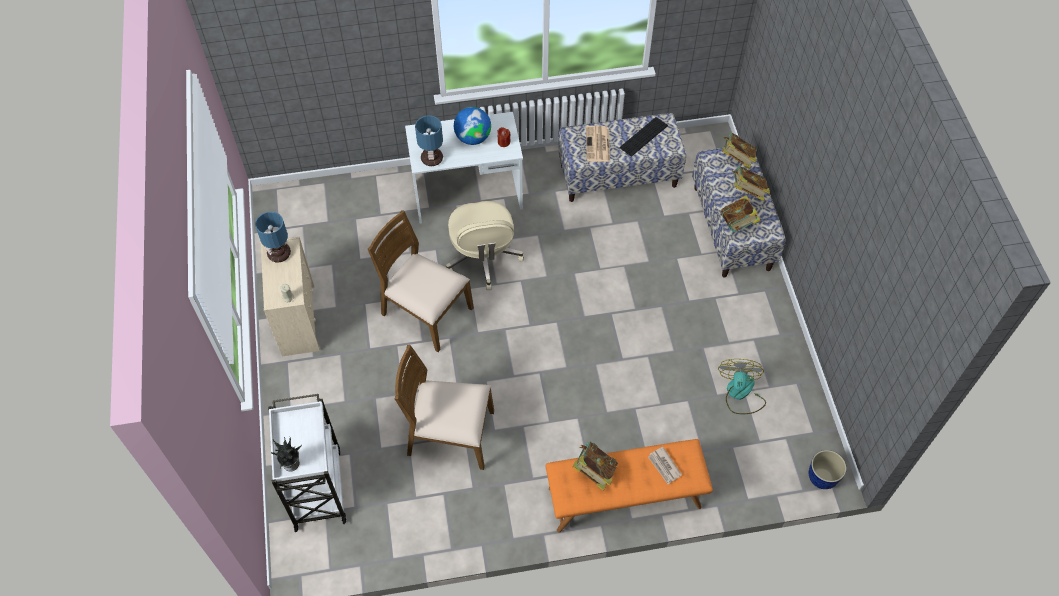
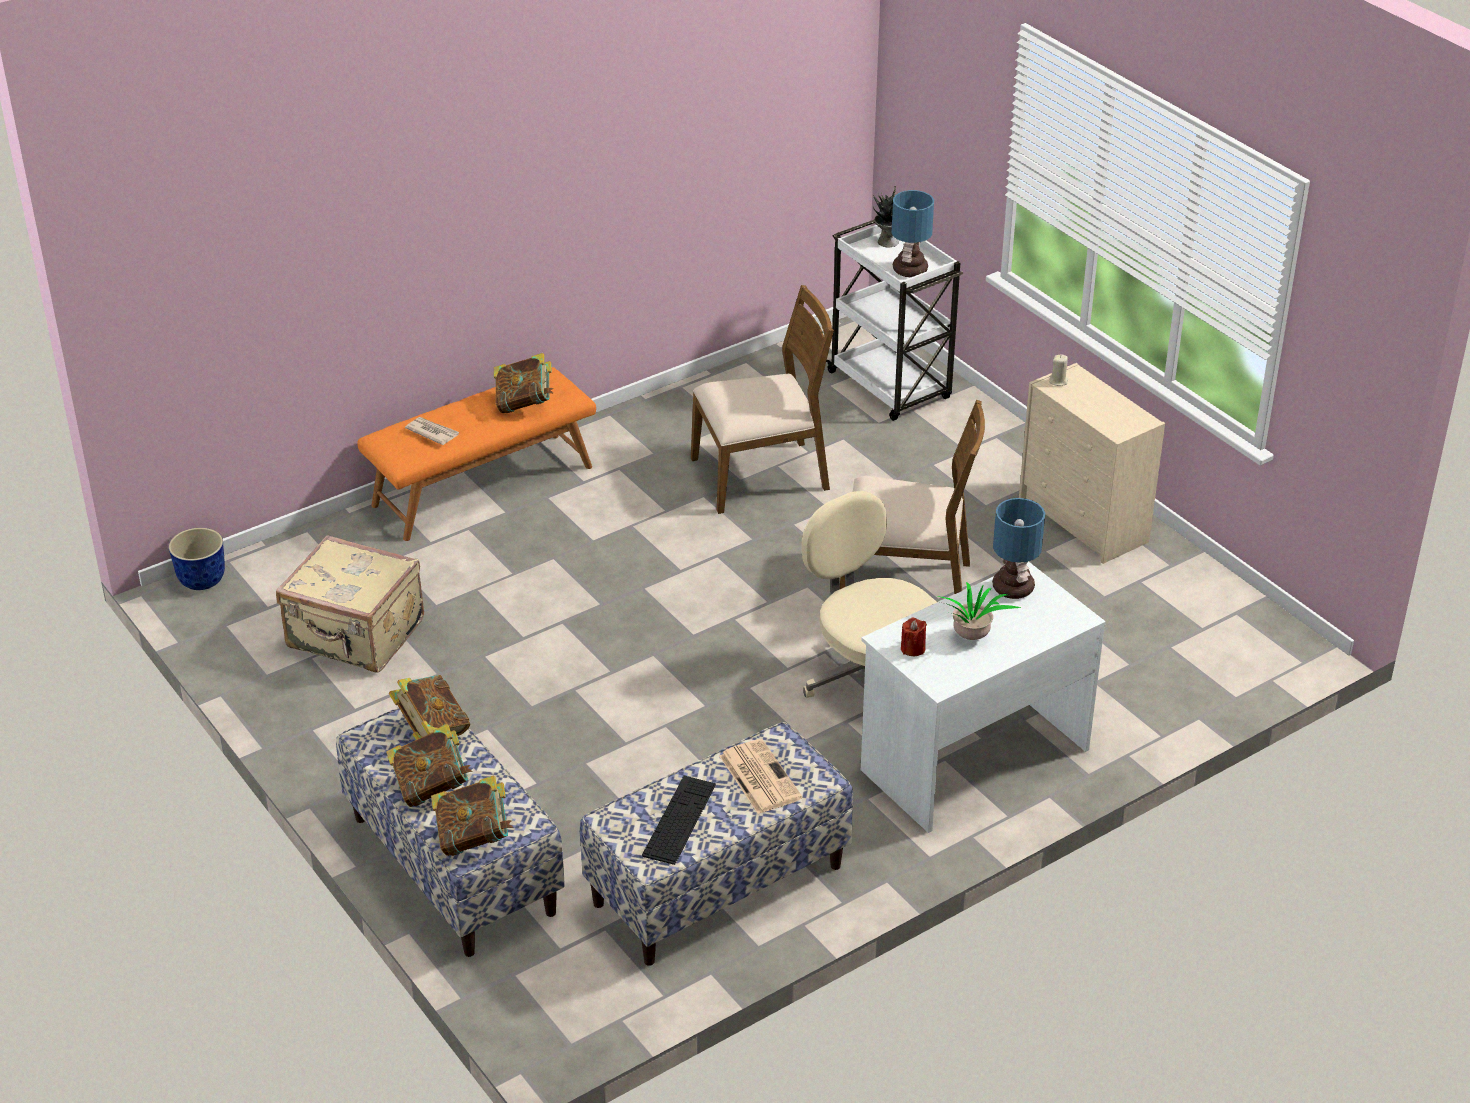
camera: 155 degrees right, 20 degrees down
(279, 253) = (1123, 419): table lamp -> table lamp (910, 270)
(473, 138) = (971, 638): globe -> potted plant
(740, 394) = (355, 636): fan -> beige suitcase

